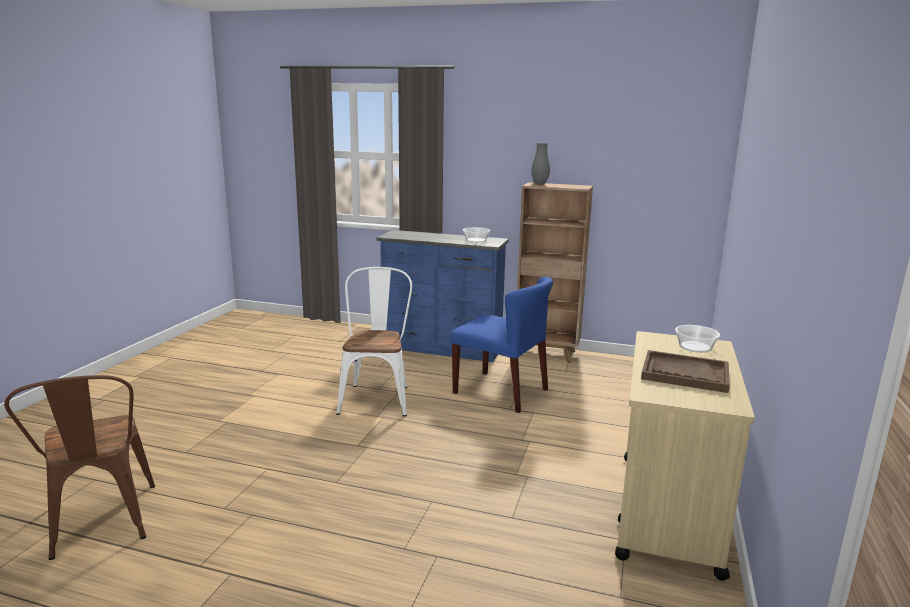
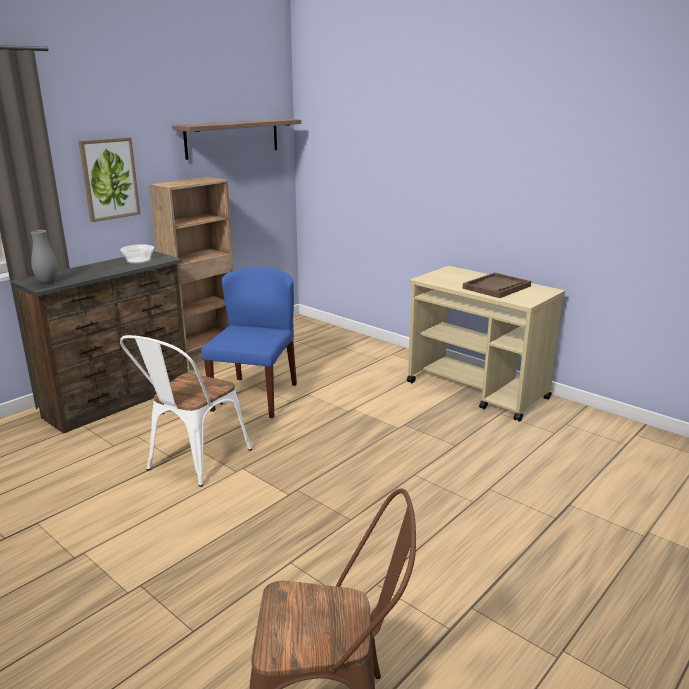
camera: 65 degrees left, 5 degrees up
(377, 397) = (192, 462): white chair -> white chair turned 90 degrees counterclockwise
(442, 349) = (120, 400): blue dresser -> brown dresser
(497, 172) = (109, 179): none -> picture
(501, 391) = (255, 396): blue chair -> blue chair turned 45 degrees counterclockwise
(539, 184) = (169, 183): grey vase -> grey vase (47, 282)
(638, 152) = (232, 138): none -> shelf
(694, 347) = (452, 274): bowl -> none

